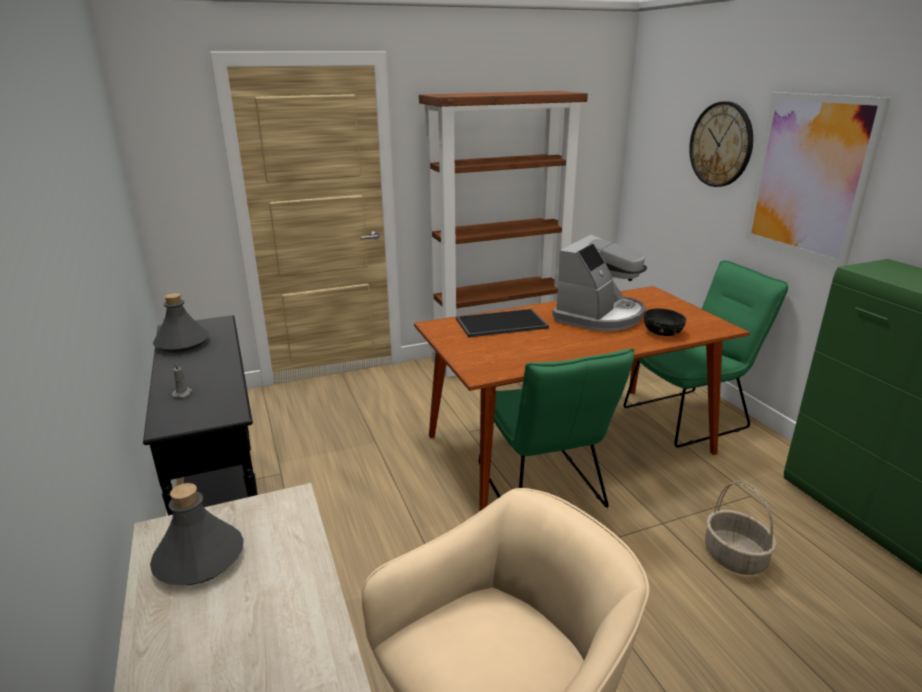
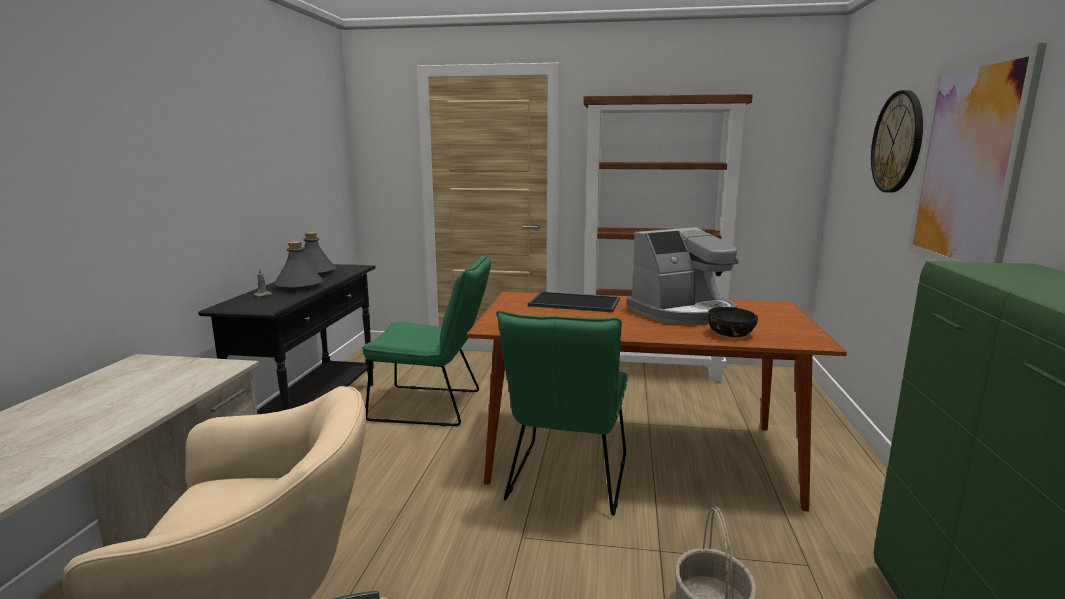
camera: 30 degrees right, 10 degrees down
(200, 559) = (128, 378): grey bottle -> grey bottle (299, 286)
(691, 416) = (817, 468): green chair -> green chair (433, 406)

